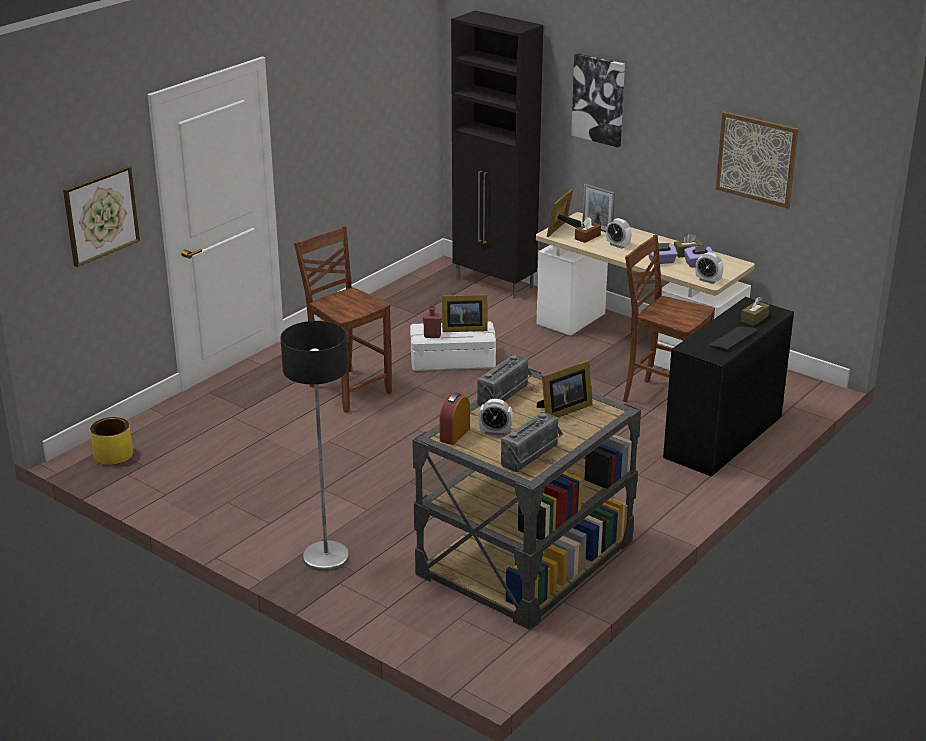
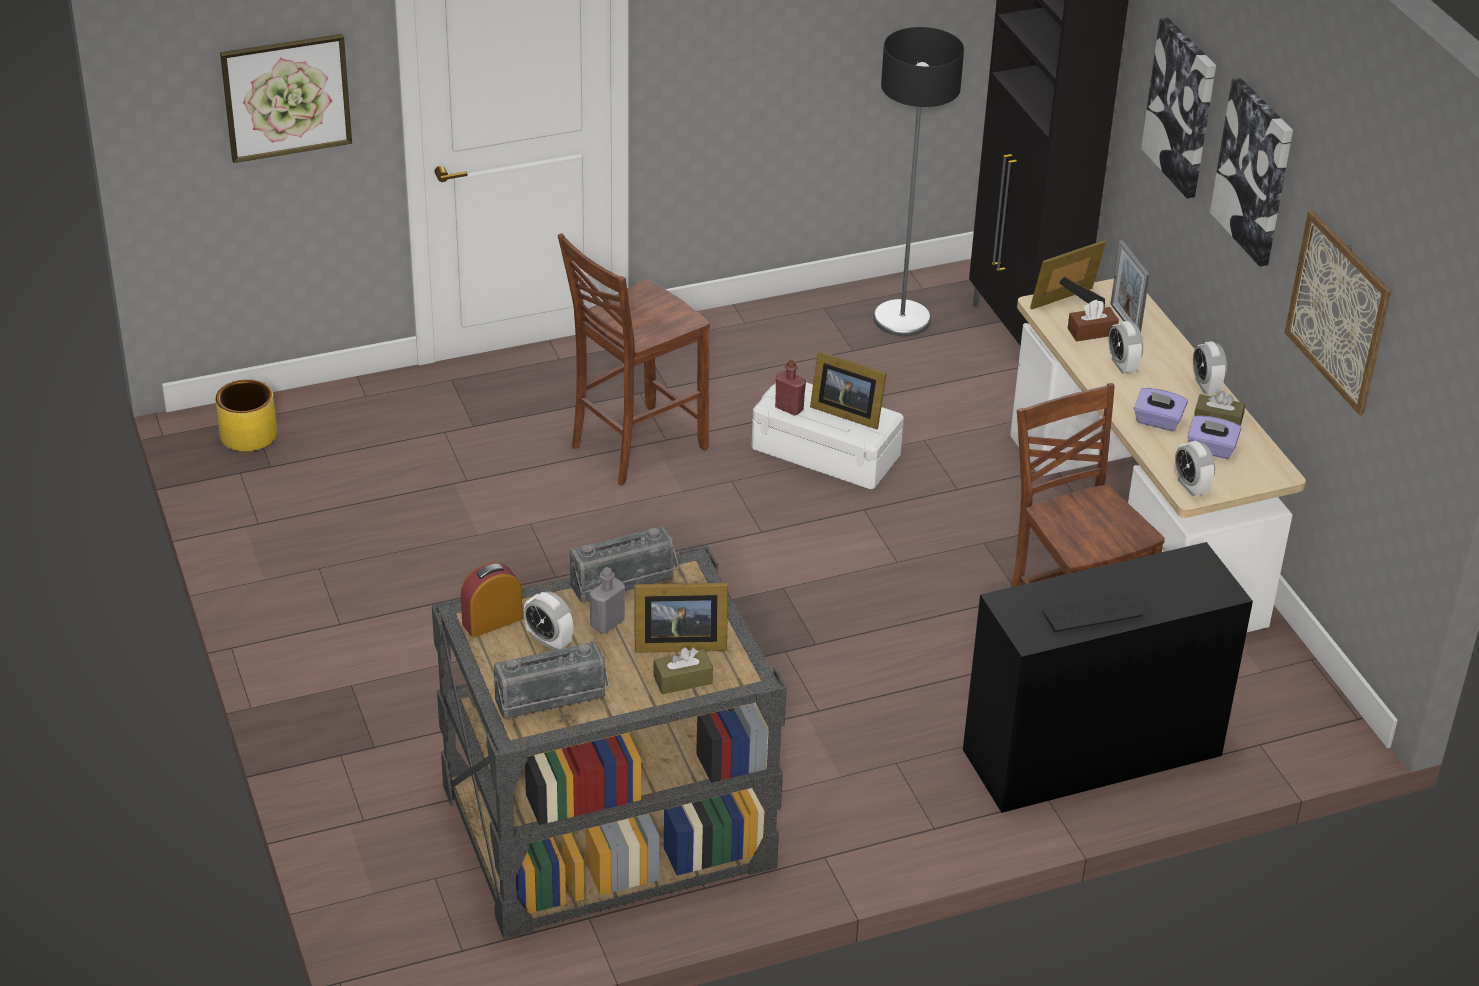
camera: 30 degrees right, 10 degrees up
(325, 557) = (359, 707): floor lamp -> floor lamp (901, 319)
(348, 389) = (634, 447): brown chair -> brown chair turned 120 degrees counterclockwise
(516, 415) = (607, 623): none -> grey bottle
(665, 242) = (1206, 386): none -> alarm clock
(669, 110) = (1254, 171): none -> picture
(754, 318) = (1172, 589): brown tissue box -> brown tissue box (682, 680)

